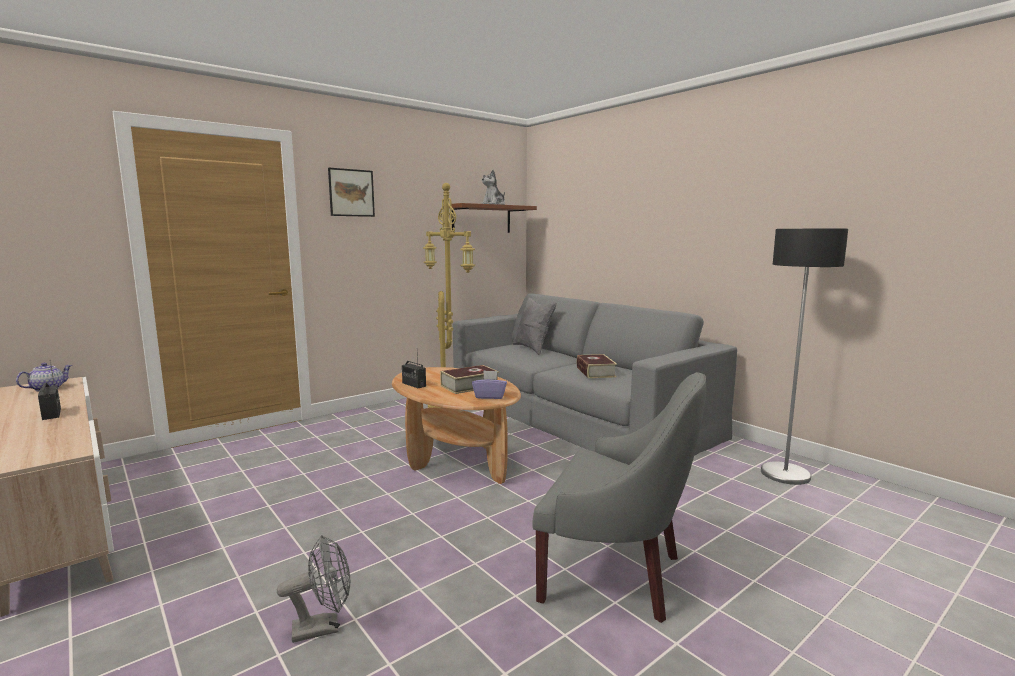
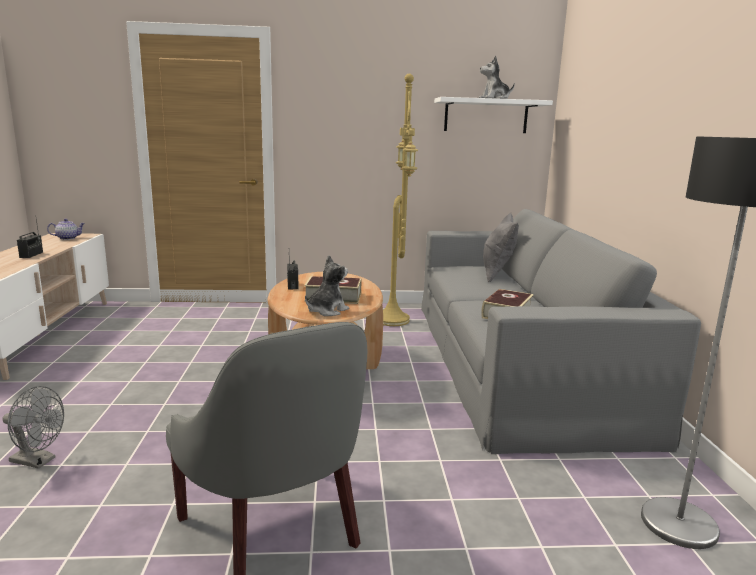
camera: 35 degrees right, 5 degrees up
(351, 193) = (327, 86): picture -> none
(481, 219) = (486, 116): brown shelf -> white shelf
(490, 396) = (326, 311): purple tissue box -> plush toy

